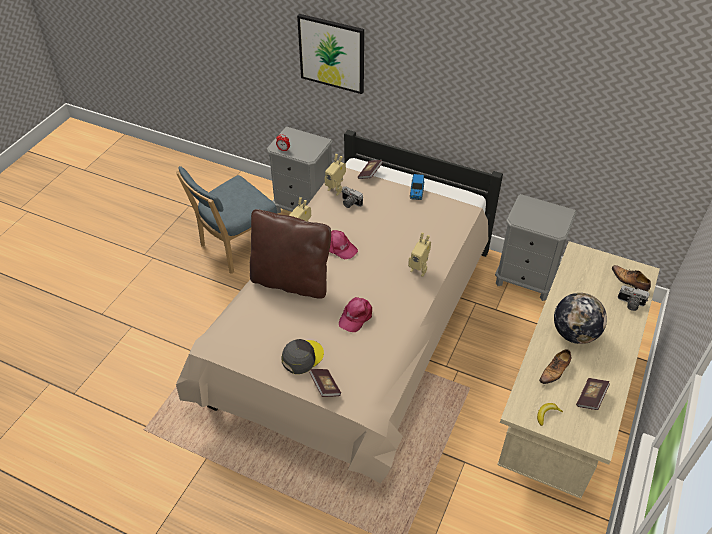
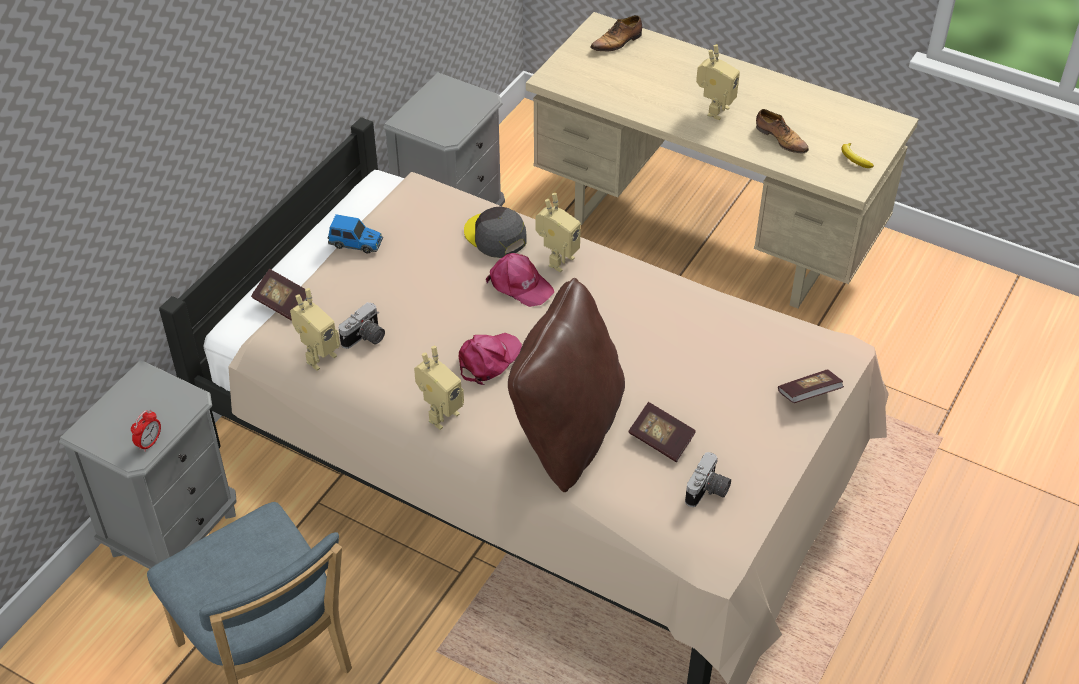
camera: 85 degrees left, 0 degrees up
(302, 357) = (748, 421): grey cap -> grey cap (495, 236)
(332, 53) = (88, 197): picture -> none
(356, 316) = (660, 347): pink cap -> pink cap (519, 285)
(574, 333) = (714, 110): globe -> toy robot
(591, 398) = (824, 116): book -> book (661, 440)
(630, 304) = (660, 50): camera -> camera (708, 492)

